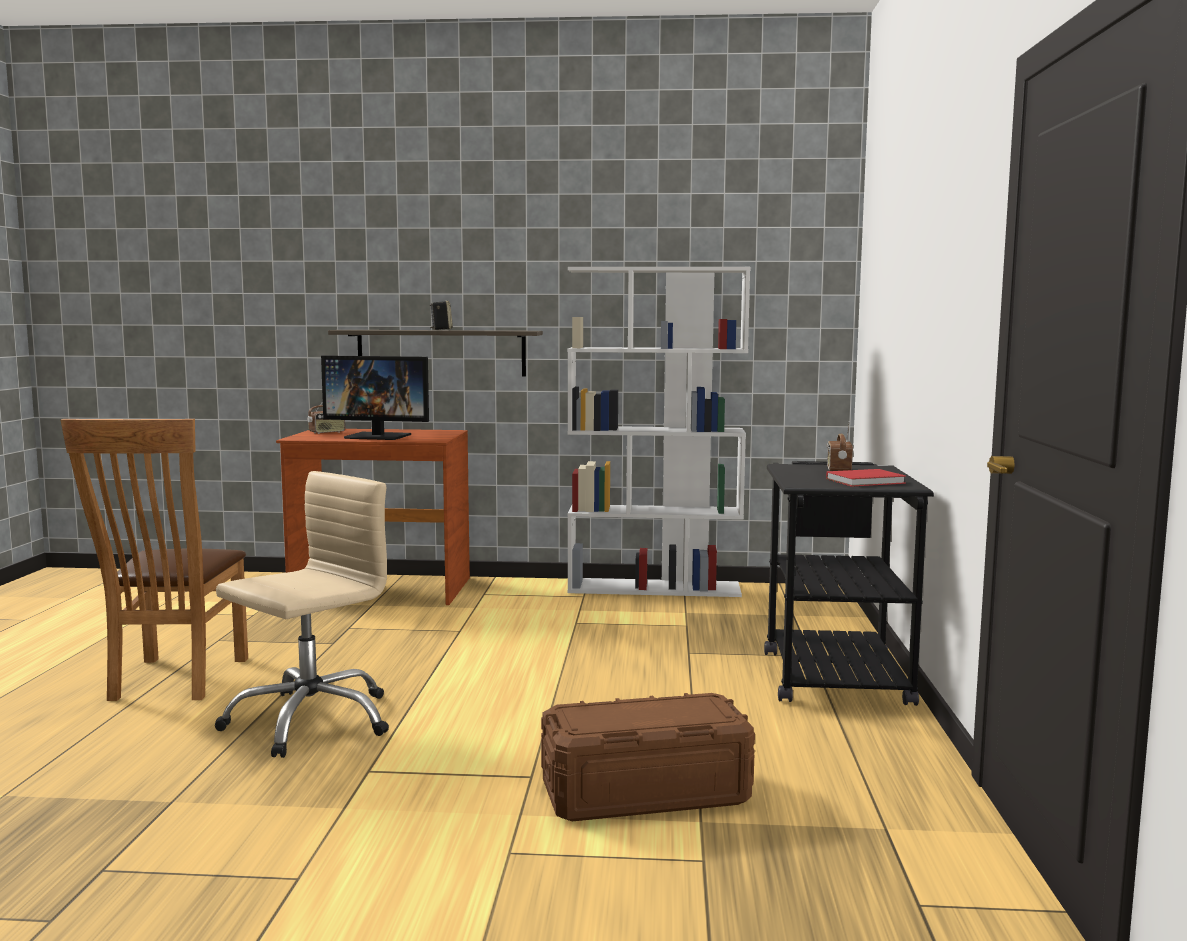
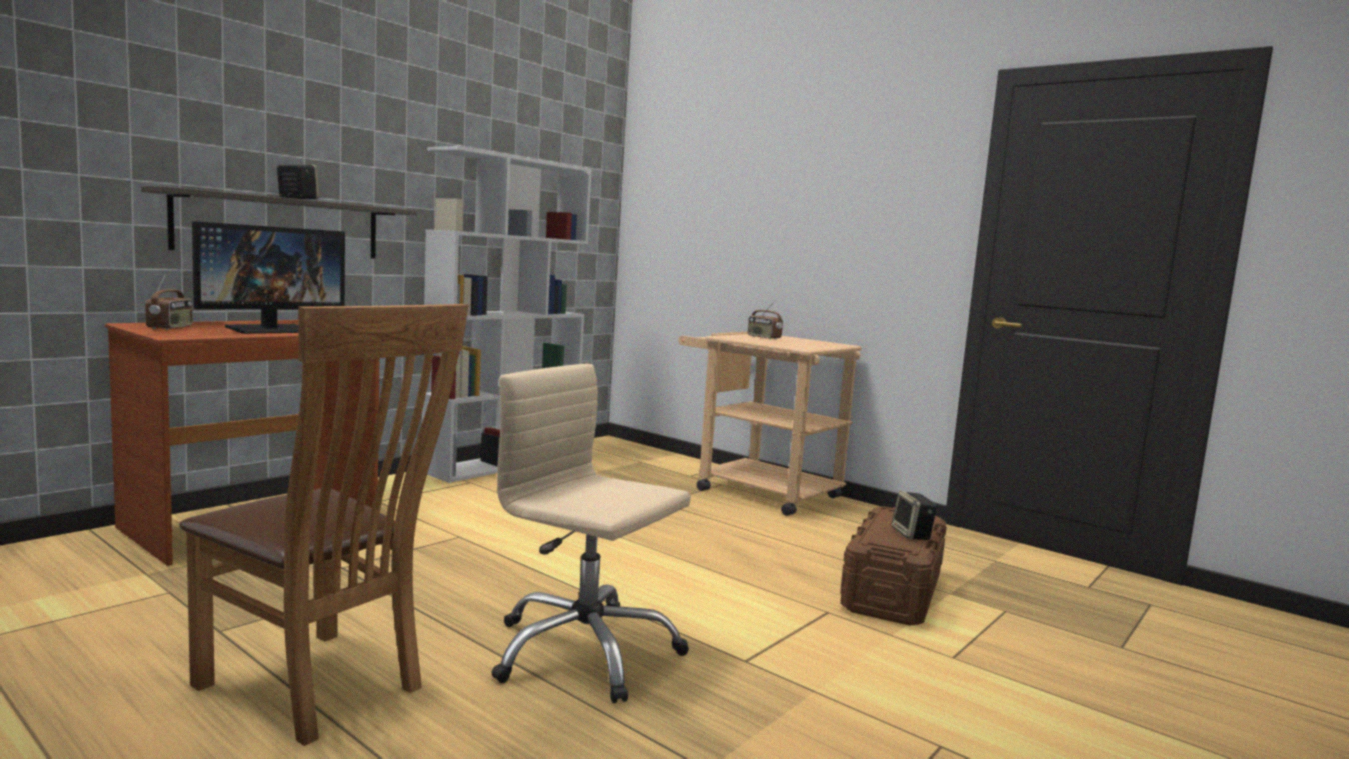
camera: 55 degrees left, 0 degrees up
(310, 720) = (584, 652): beige office chair -> beige office chair turned 45 degrees counterclockwise
(637, 721) = (912, 534): none -> speaker
(832, 672) = (757, 491): black cart -> beige cart
(867, 481) = (814, 343): red book -> none

